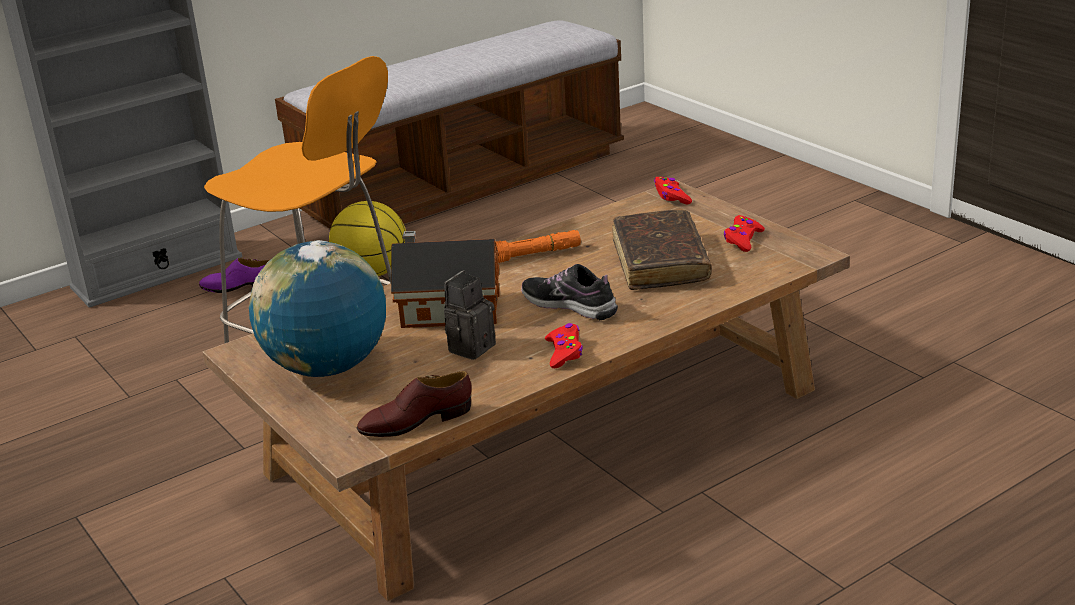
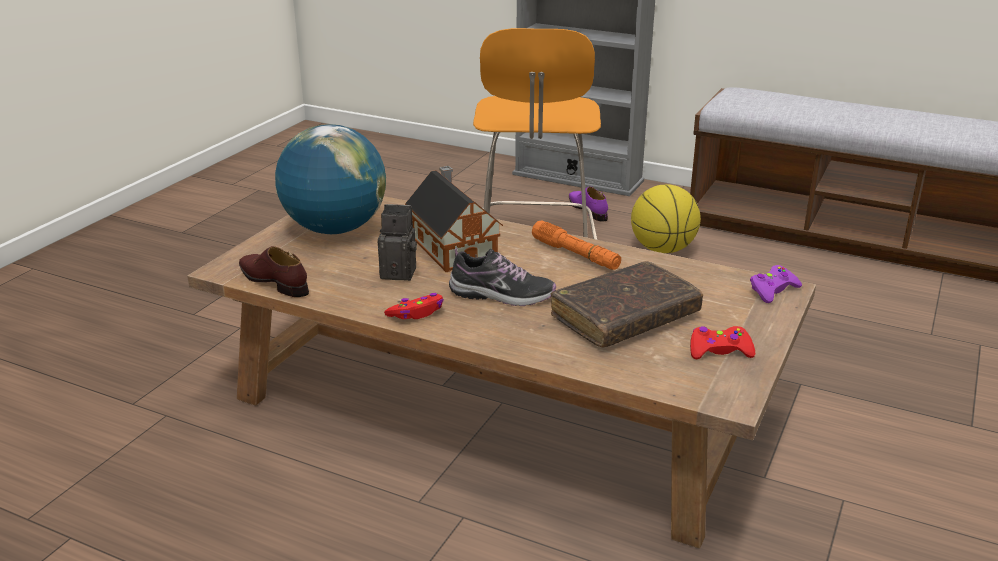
camera: 60 degrees right, 0 degrees up
(570, 305) = (501, 295): shoe -> shoe turned 90 degrees clockwise
(671, 196) = (772, 290): red game controller -> purple game controller

